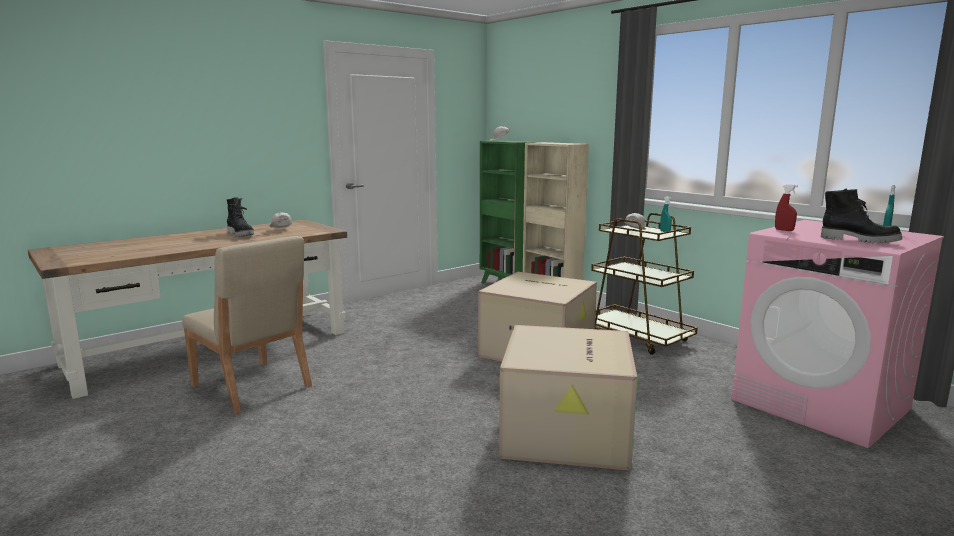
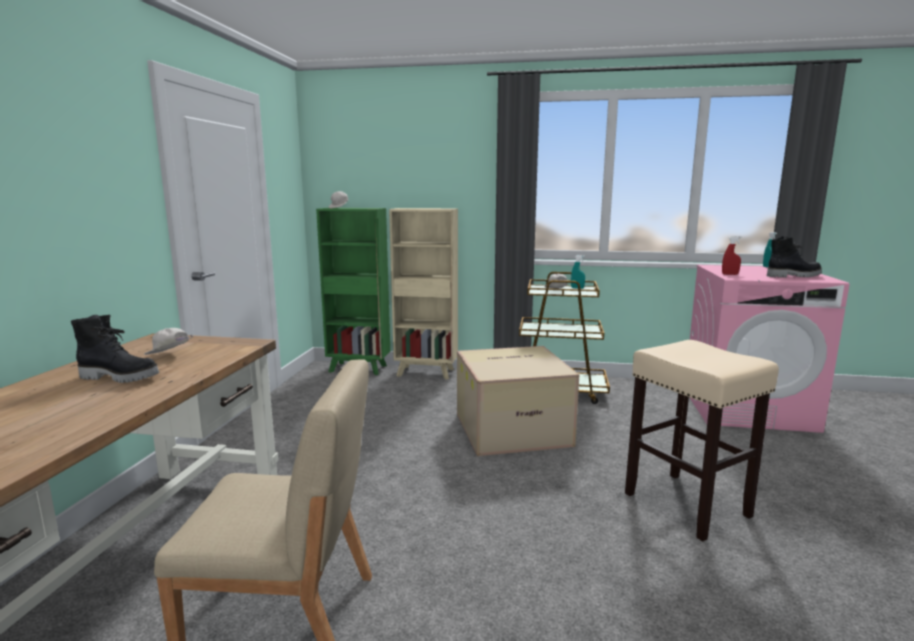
camera: 40 degrees left, 0 degrees up
(568, 433) = (688, 505): cardboard box -> beige stool

